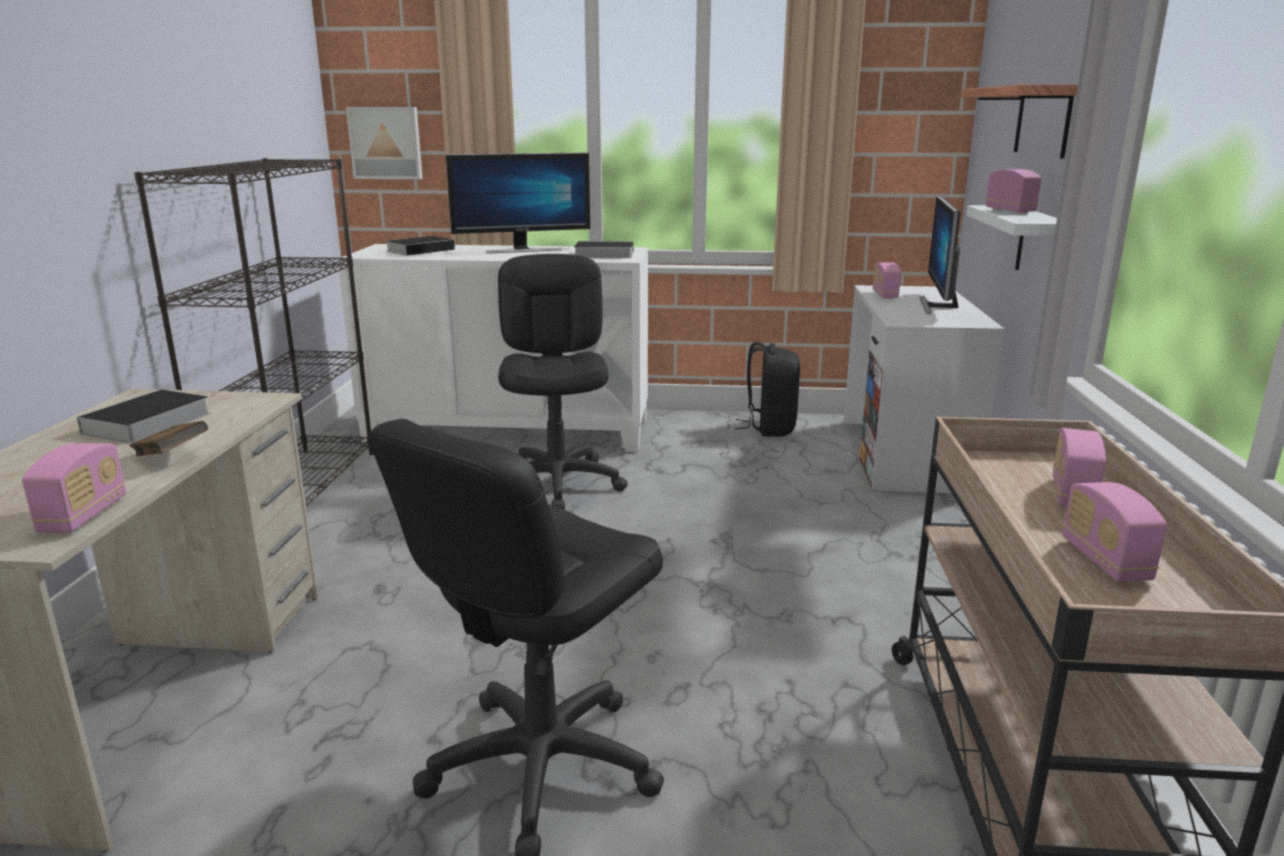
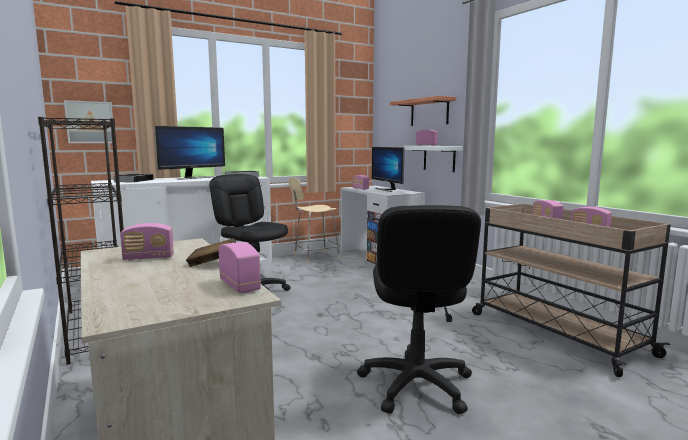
camera: 35 degrees left, 10 degrees down
(145, 424) = (149, 258): book -> radio
(769, 428) = (315, 257): black backpack -> beige chair

